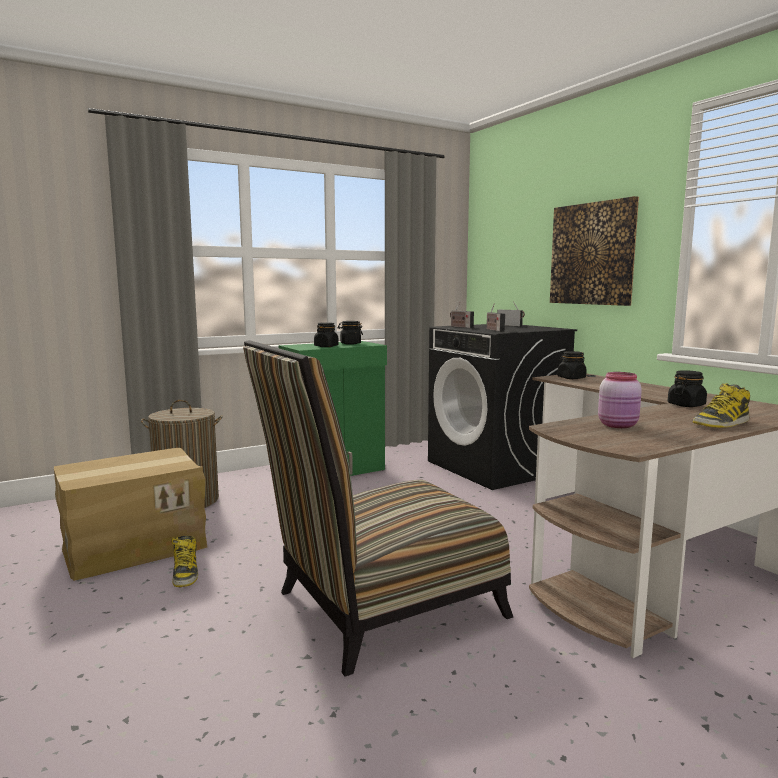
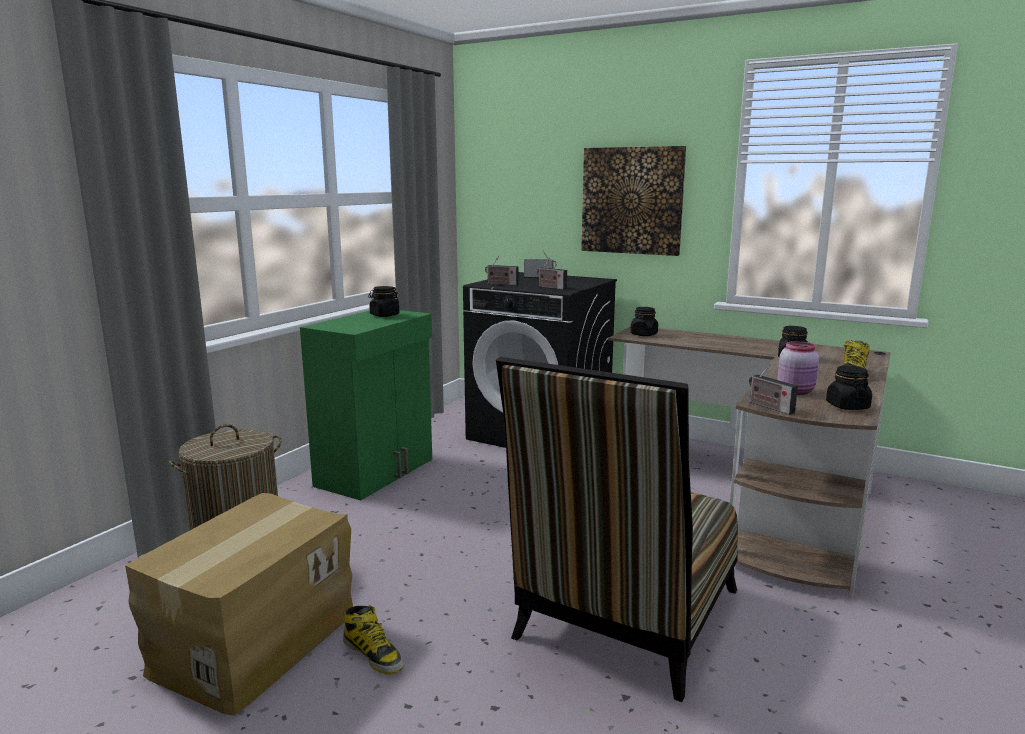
camera: 30 degrees left, 5 degrees up
(326, 346) = (369, 323): black jar -> black jar (847, 406)
(556, 431) = (769, 407): none -> radio

